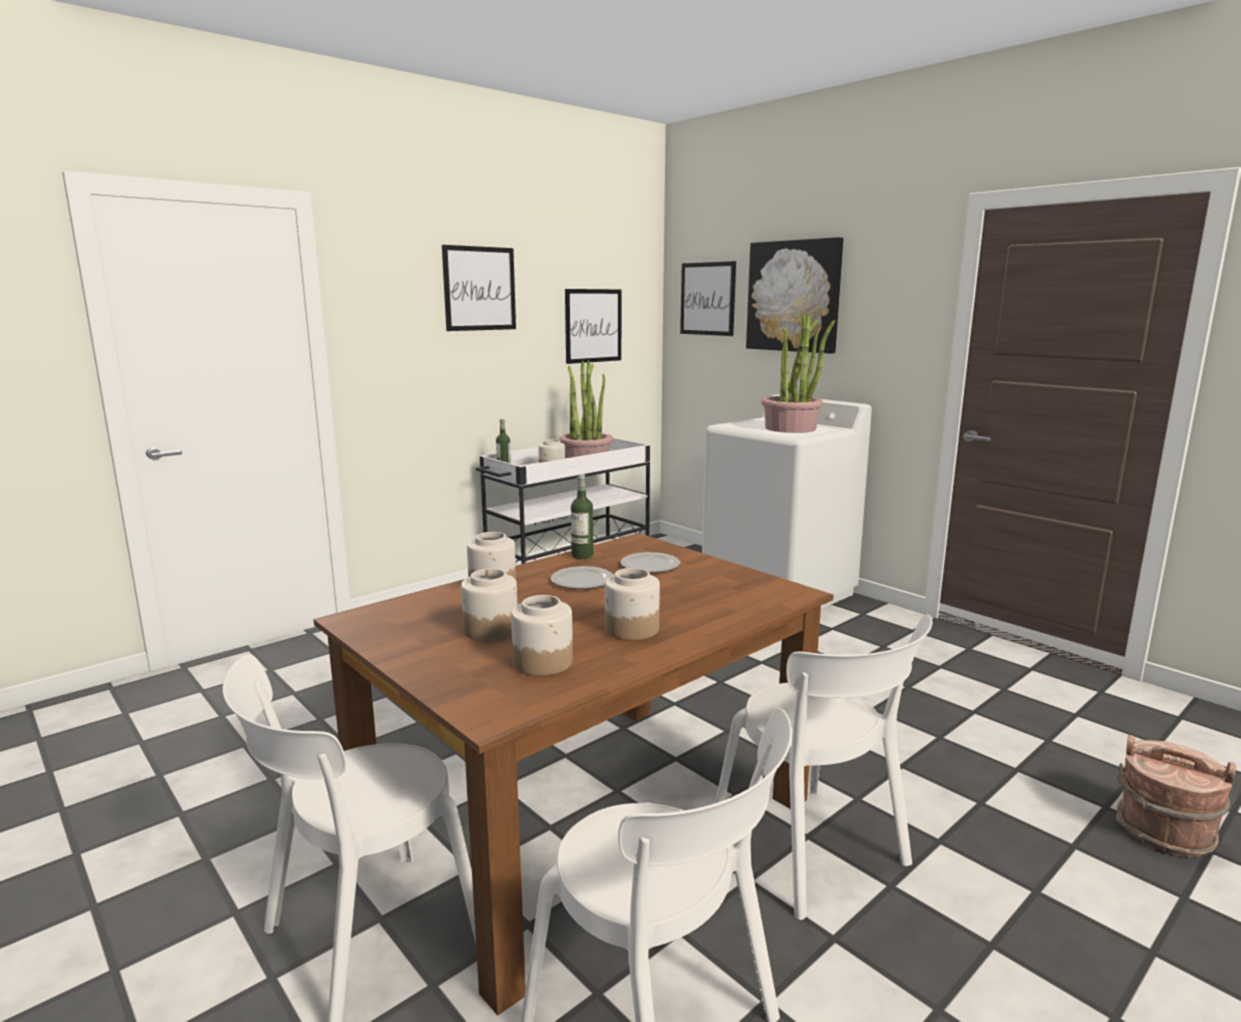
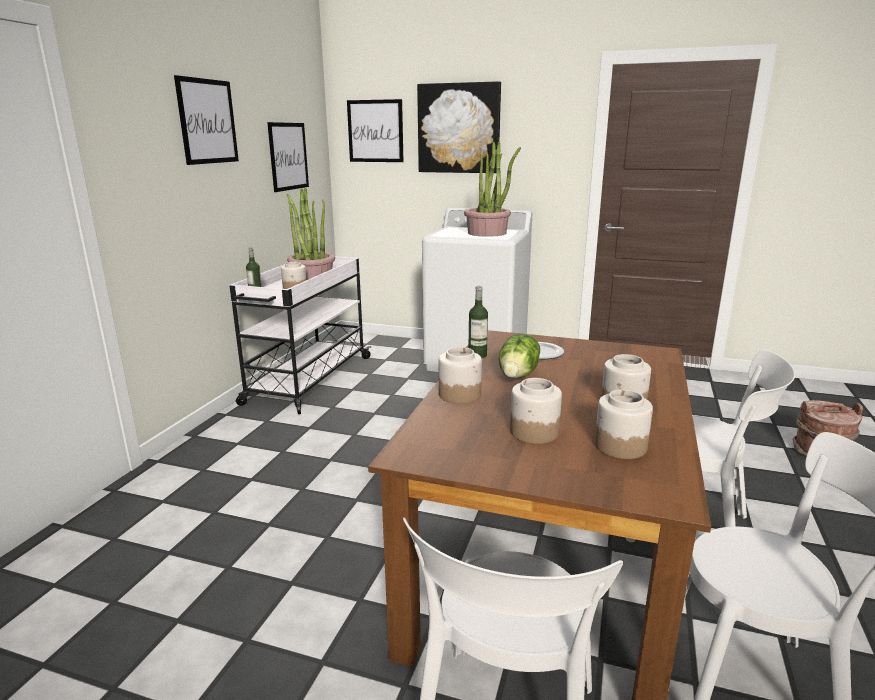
camera: 30 degrees left, 5 degrees up
(583, 581) = (518, 375): plate -> lettuce

